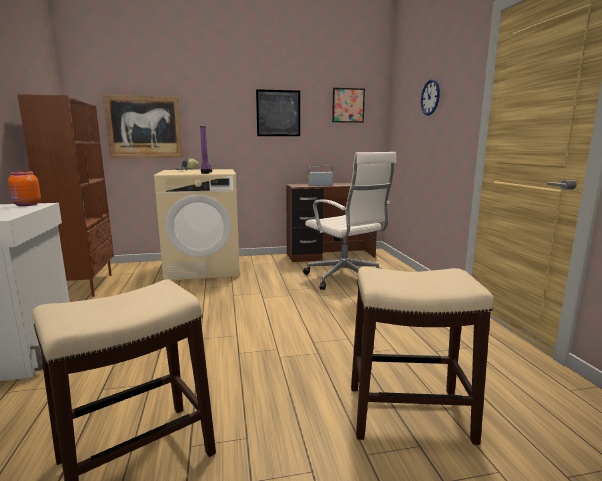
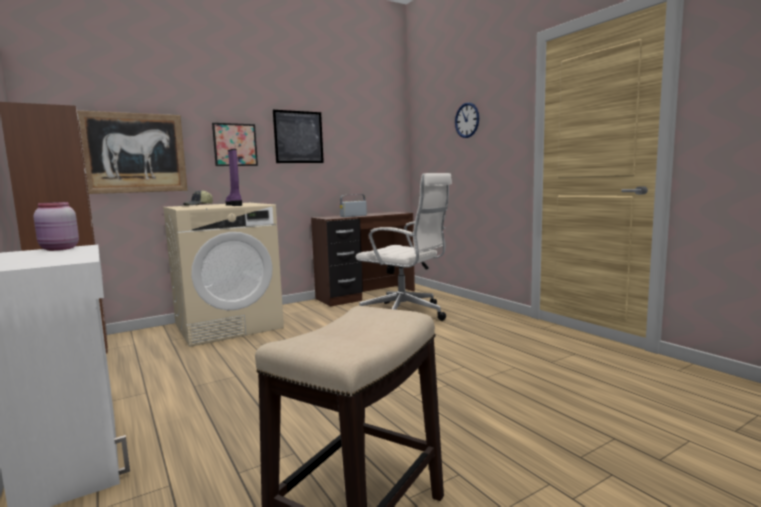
camera: 20 degrees left, 5 degrees down
(26, 205) = (59, 249): orange jar -> pink jar
(348, 105) = (370, 129): picture -> picture (235, 145)
(407, 413) = (579, 416): stool -> none

